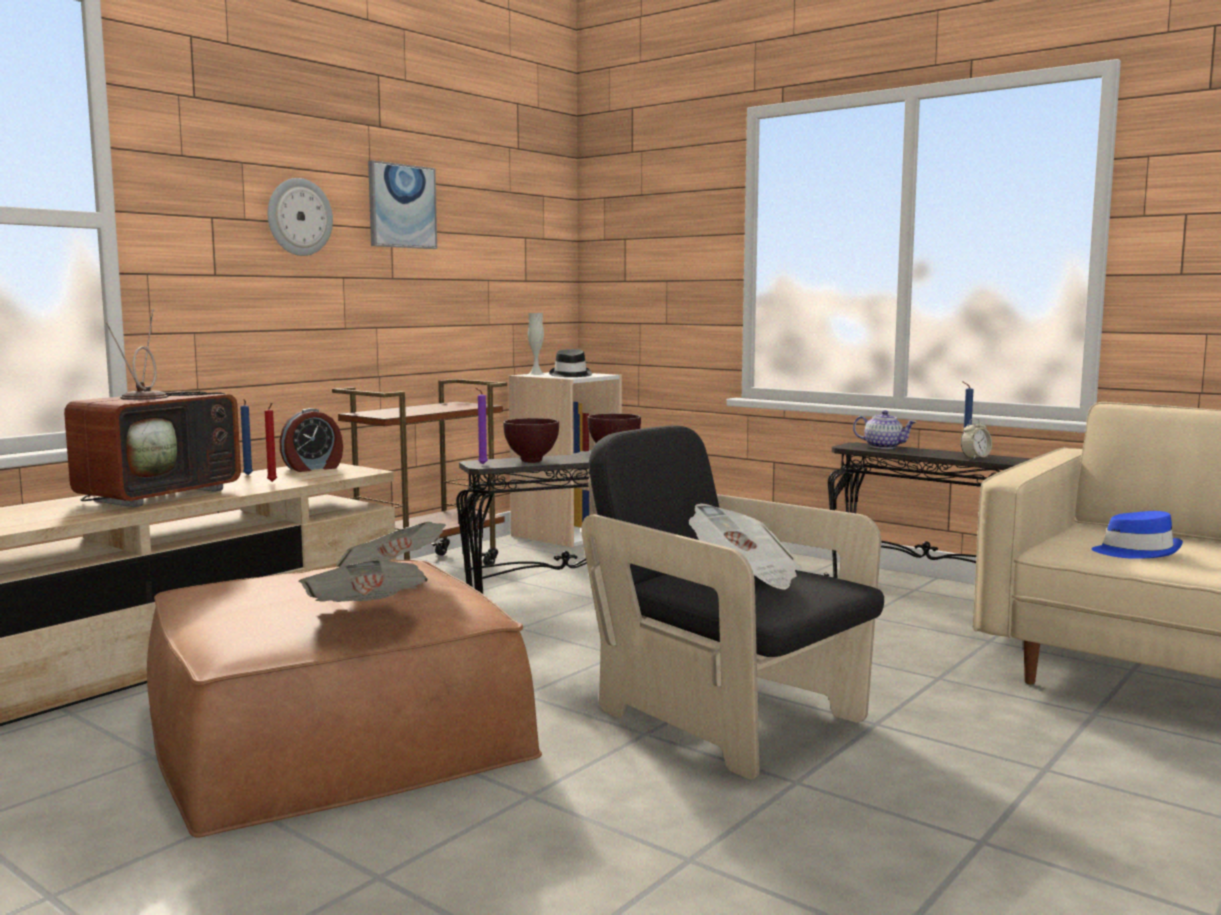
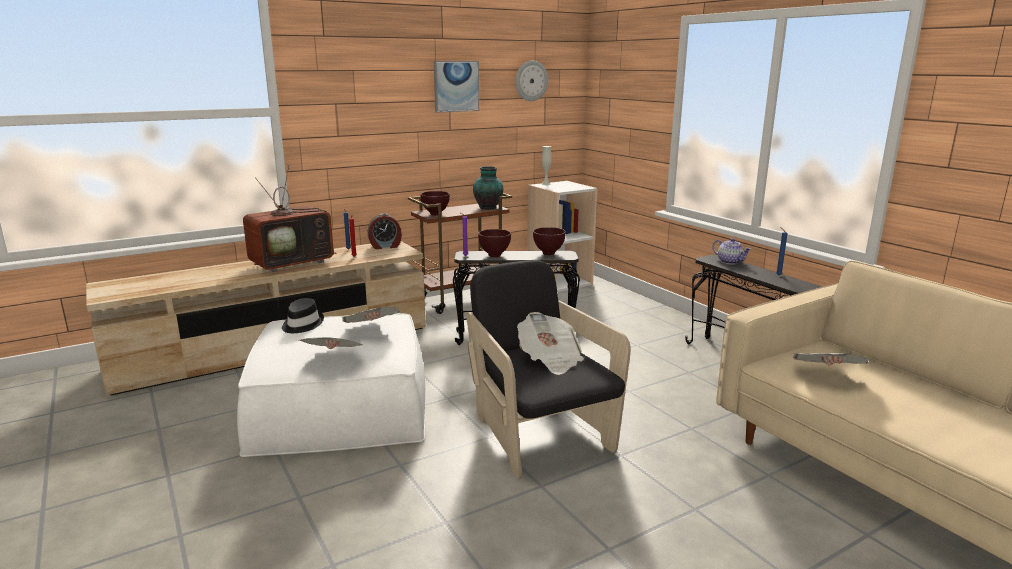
camera: 20 degrees right, 10 degrees up
(299, 217) = (388, 99): wall clock -> wall clock (531, 81)
(335, 731) = (340, 405): brown ottoman -> white ottoman
(387, 414) = (434, 214): none -> brown bowl
(466, 405) = (489, 207): none -> vase
(570, 375) = (564, 187): black hat -> black hat (302, 324)
(975, 458) = (778, 281): alarm clock -> none
(1136, 552) = (826, 376): blue hat -> newspaper

